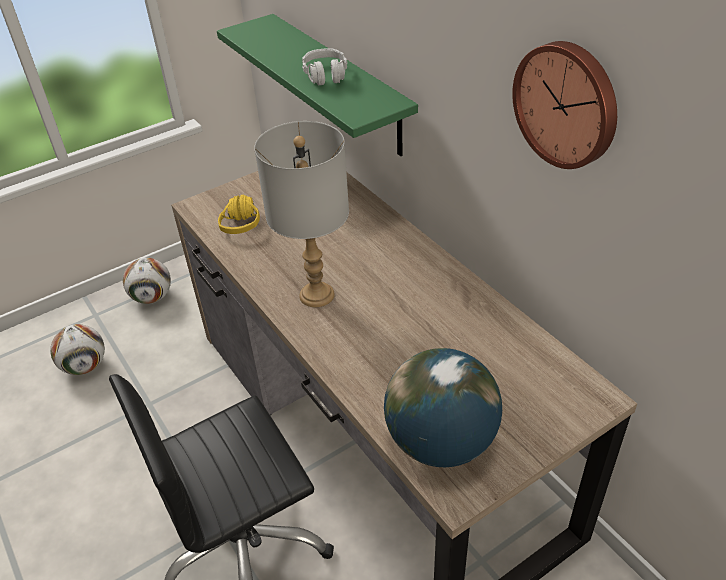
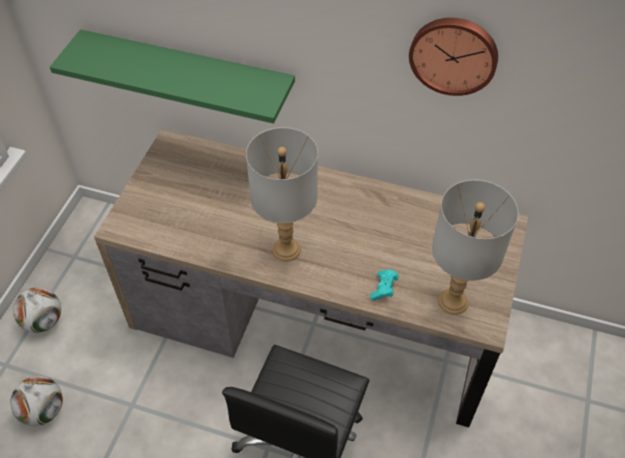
camera: 40 degrees left, 10 degrees up
(249, 224) = (178, 220): yellow headphones -> none
(326, 75) = (199, 77): grey headphones -> none
(375, 384) = (384, 289): none -> turquoise game controller
(441, 442) = (453, 302): globe -> grey table lamp

